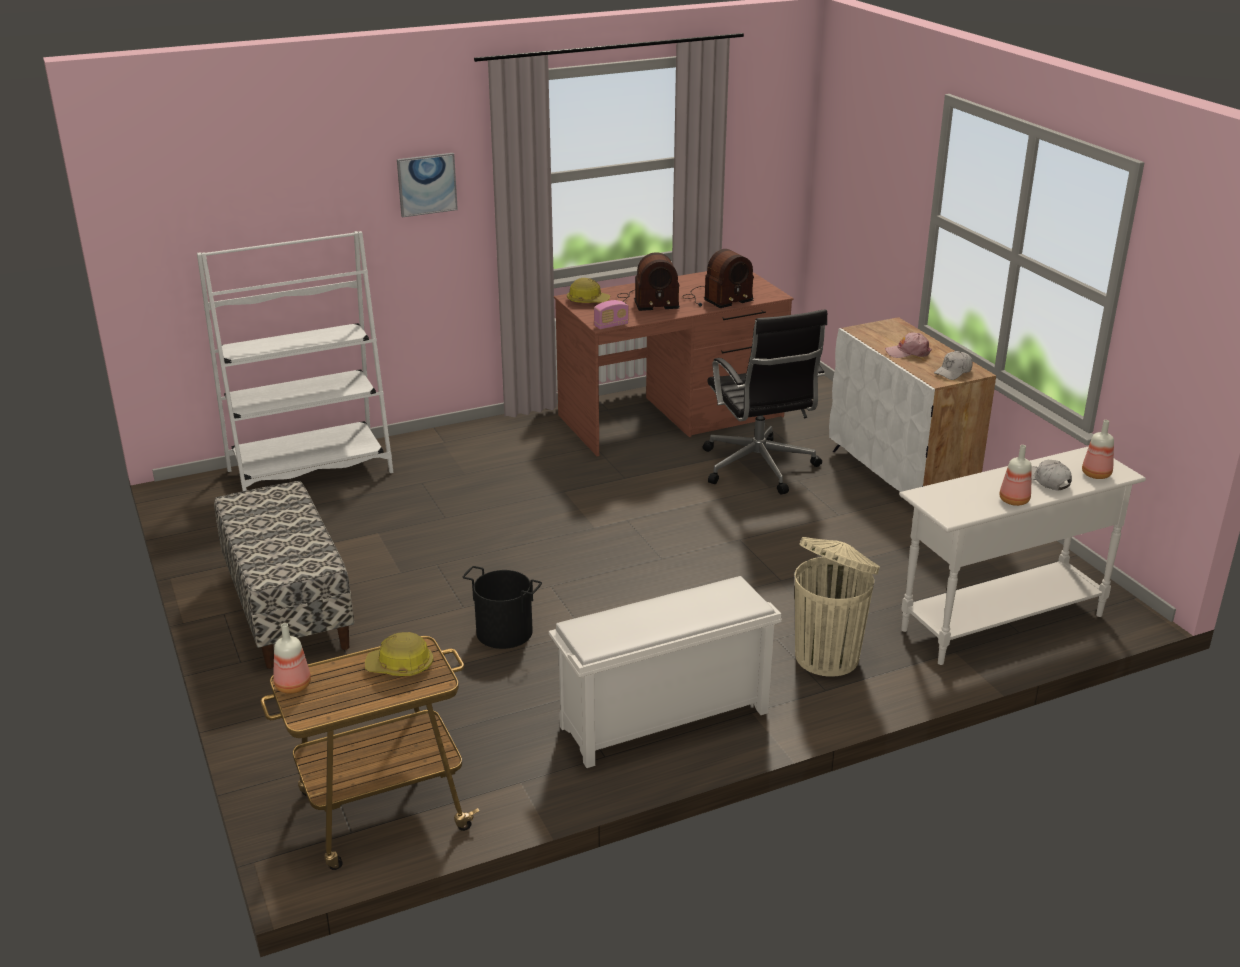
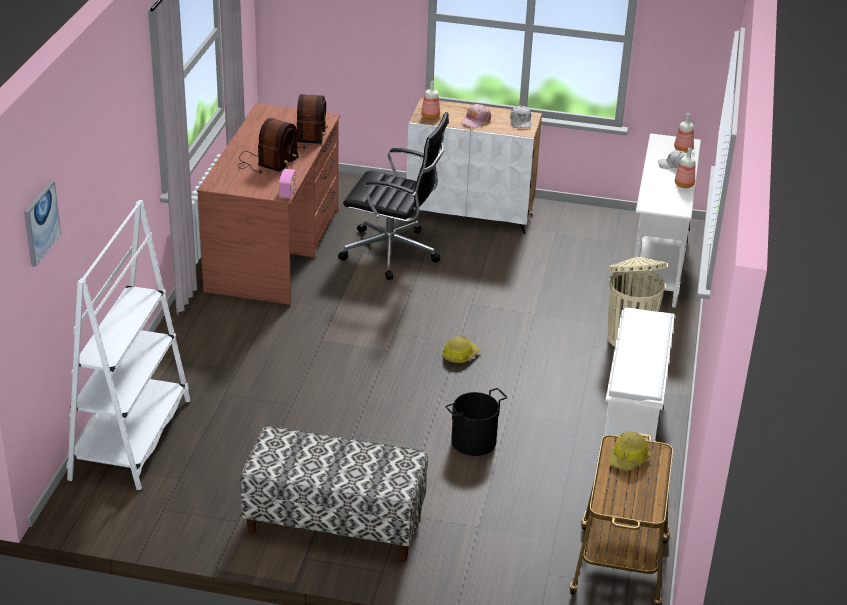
camera: 55 degrees left, 5 degrees up
(292, 686) = (612, 506): bottle -> bottle (430, 117)
(427, 184) = (126, 136): picture -> picture (41, 223)
(587, 301) = (228, 182): hard hat -> hard hat (460, 355)

